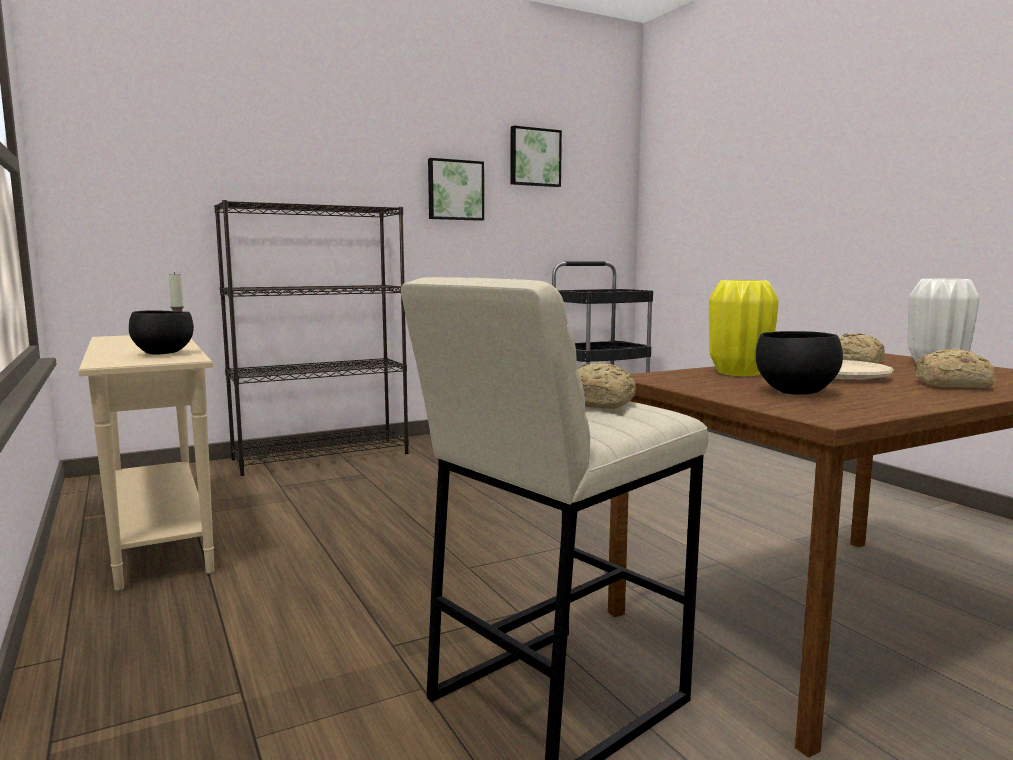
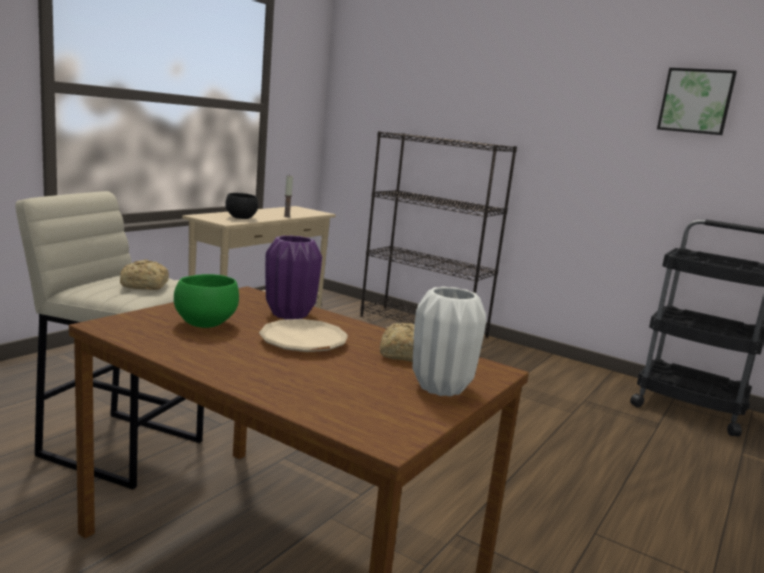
camera: 60 degrees right, 5 degrees up
(455, 190) = (593, 132): picture -> none
(738, 373) = (289, 314): yellow vase -> purple vase
(795, 392) = (204, 324): black bowl -> green bowl
(950, 385) = (286, 374): bread -> none

